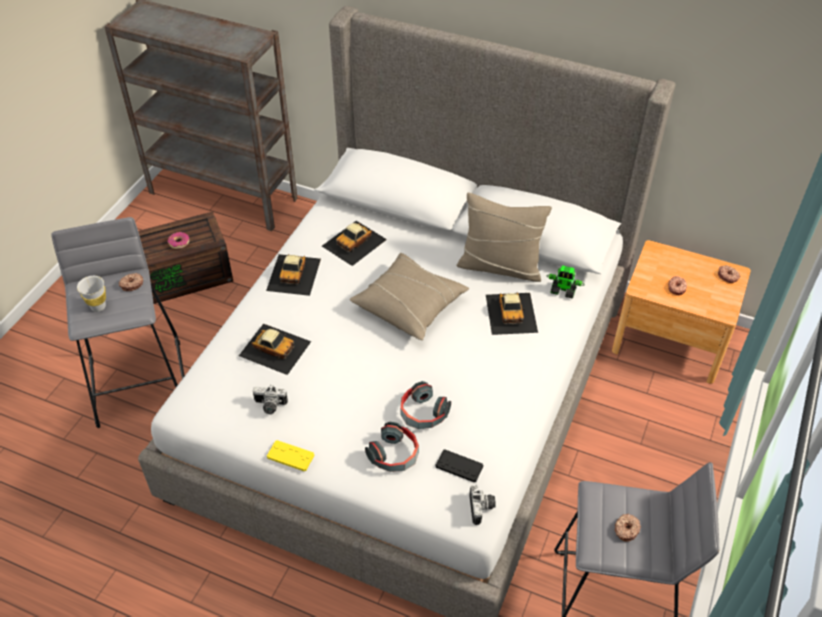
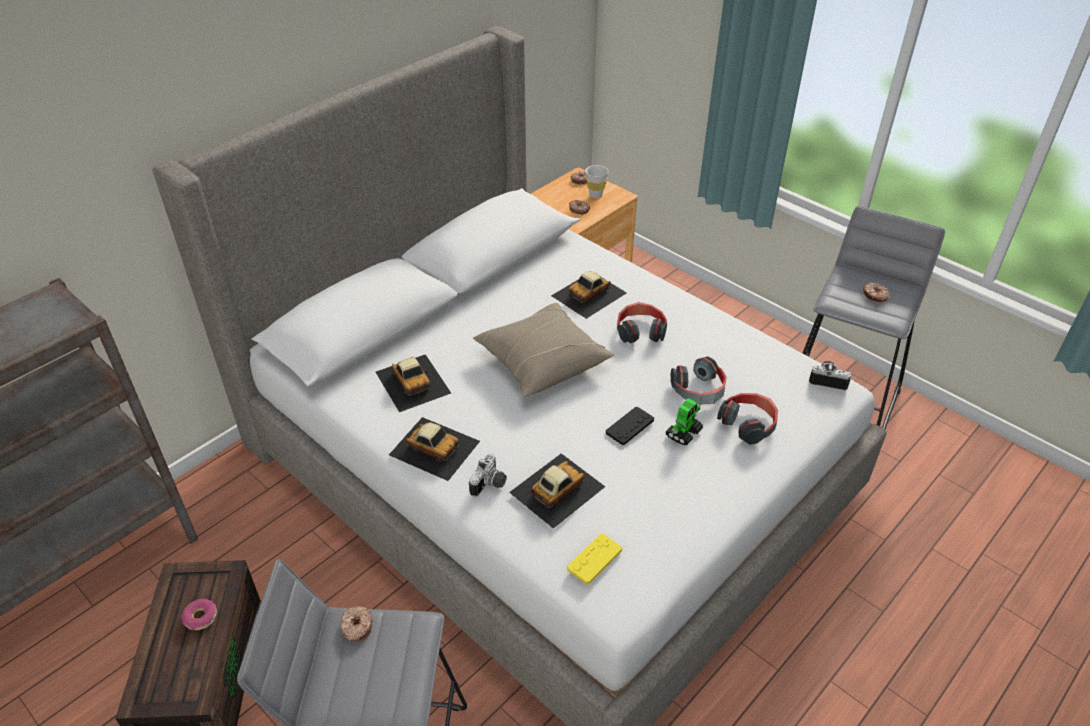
camera: 70 degrees left, 5 degrees down
(98, 307) = (380, 680): white cup -> white cup (595, 195)
(269, 406) = (647, 514): camera -> camera (490, 484)
(290, 456) = (726, 511): yellow game controller -> yellow game controller (594, 559)
(459, 466) = (774, 382): black game controller -> black game controller (629, 426)
(480, 358) = (640, 331): none -> headphones
(500, 266) = (520, 284): beige pillow -> none
(511, 313) = (589, 294): toy car -> toy car turned 120 degrees clockwise
(563, 291) = (577, 254): toy robot -> toy robot (684, 433)

